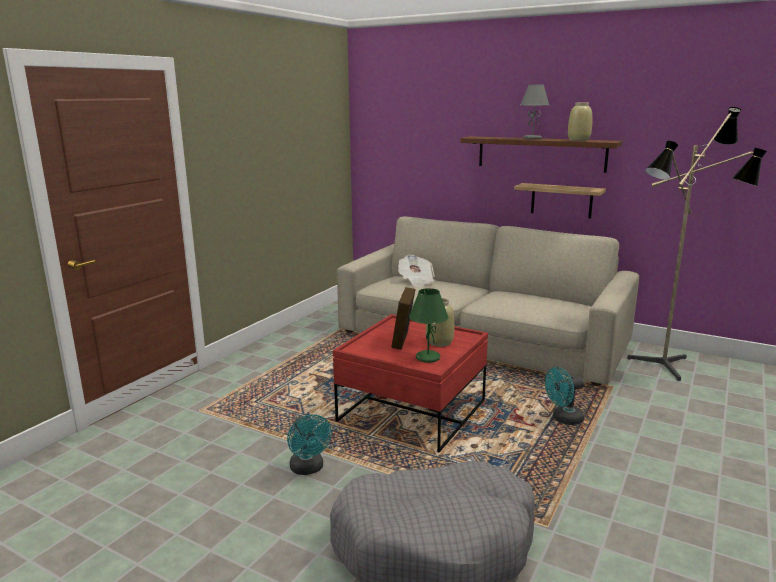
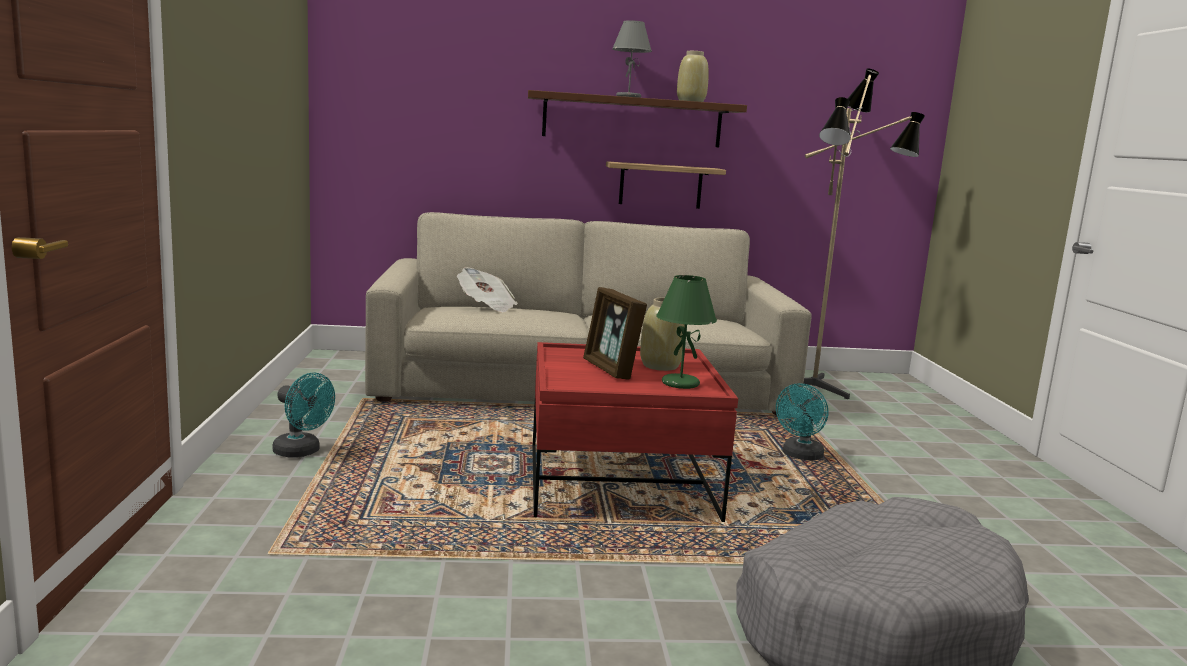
camera: 35 degrees left, 5 degrees down
(308, 469) = (584, 588): turquoise fan -> turquoise fan (302, 452)

